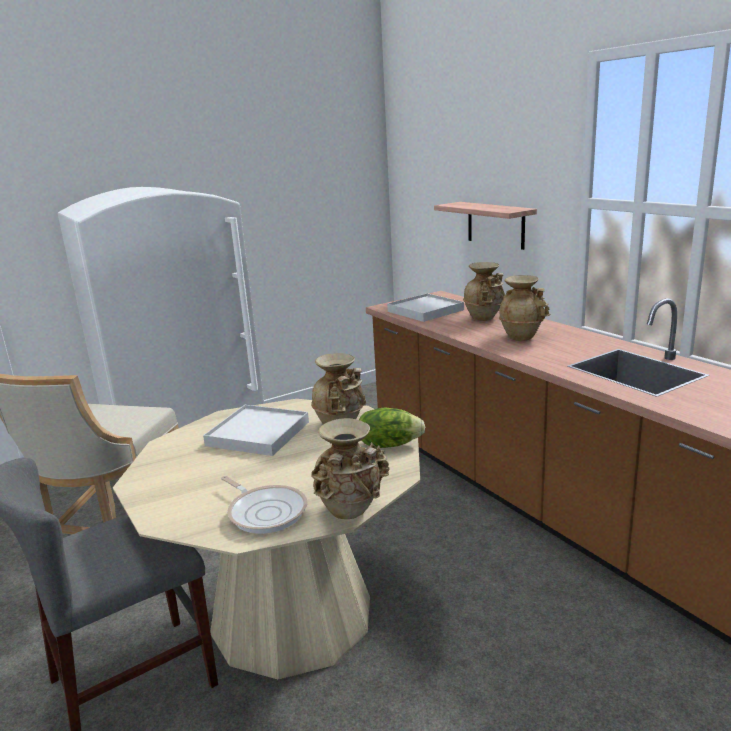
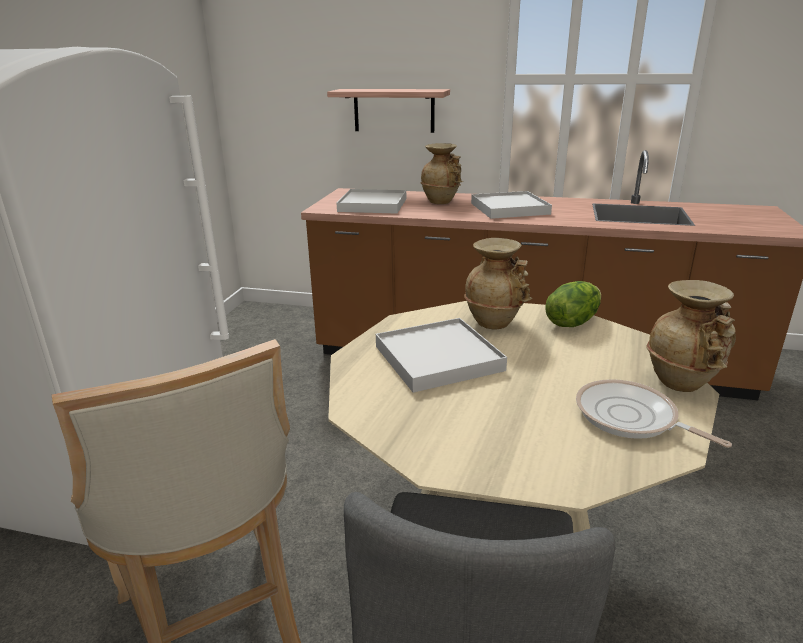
camera: 45 degrees left, 5 degrees up
(265, 512) = (630, 418): frying pan -> frying pan turned 135 degrees counterclockwise
(521, 336) = (509, 208): beige vase -> white tray

